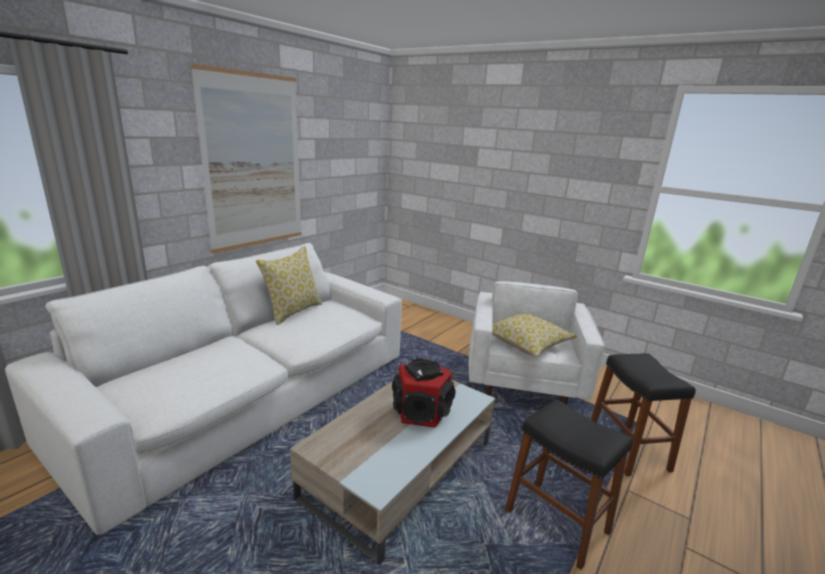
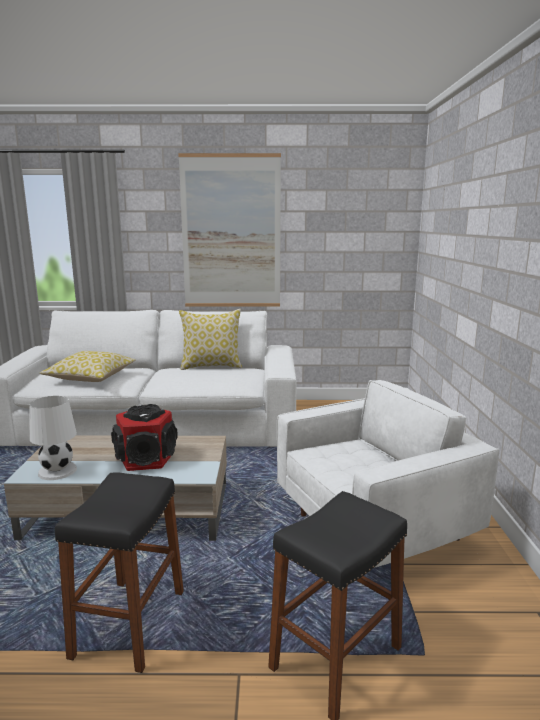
camera: 55 degrees right, 5 degrees down
(391, 466) = (58, 471): none -> white table lamp
(526, 344) = (345, 462): pillow -> pillow (90, 378)

